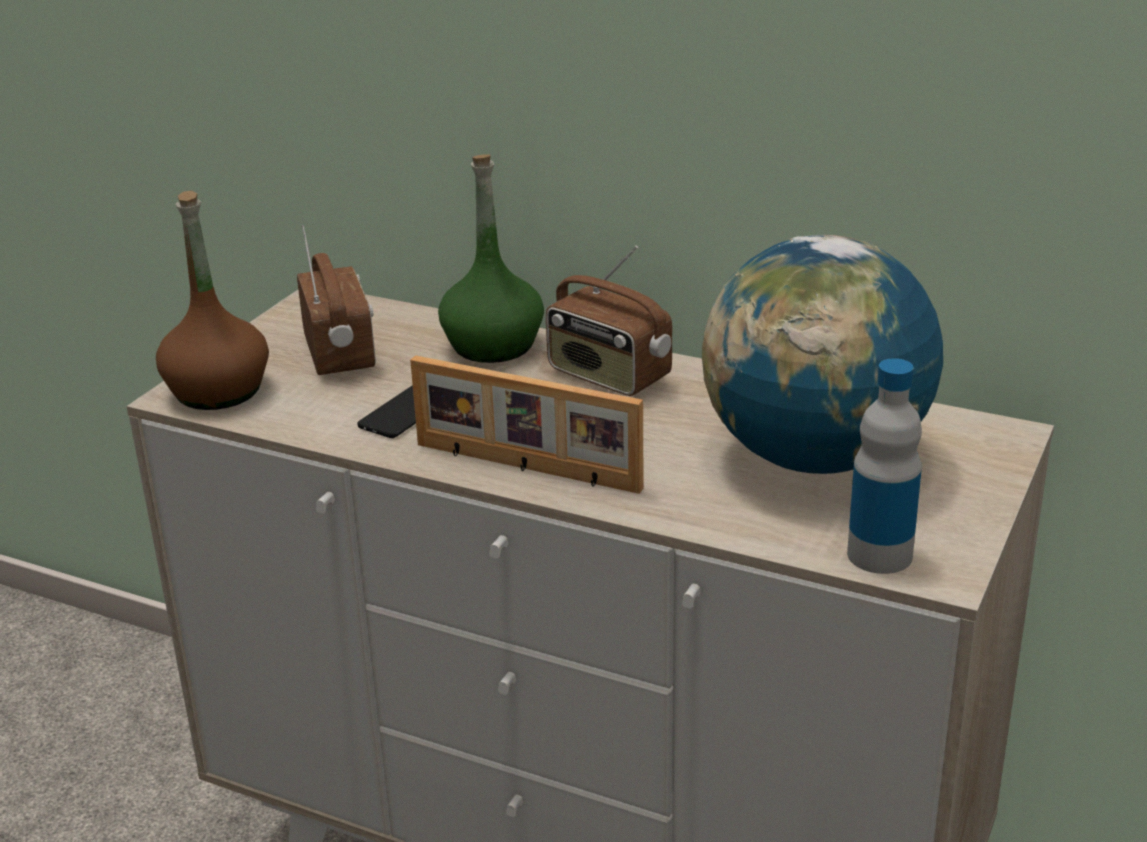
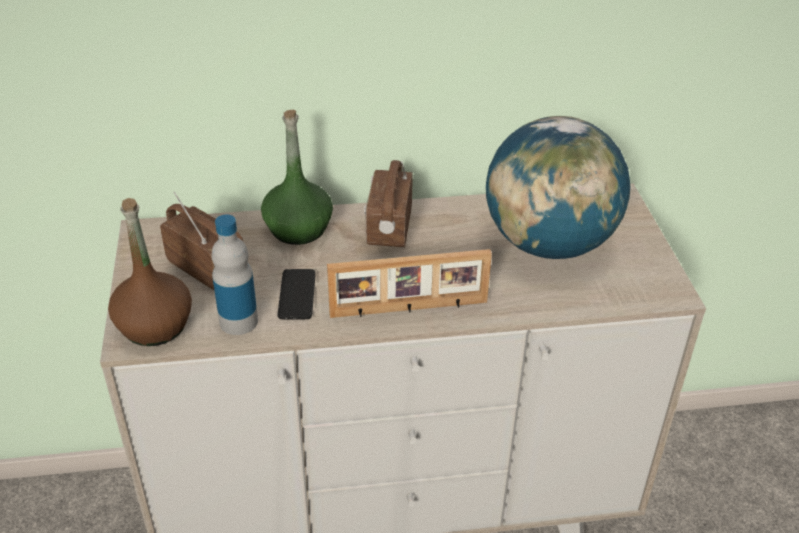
camera: 35 degrees left, 10 degrees up
(607, 376) = (388, 228): radio -> radio turned 90 degrees clockwise
(879, 555) = (636, 293): bottle -> bottle (238, 321)

